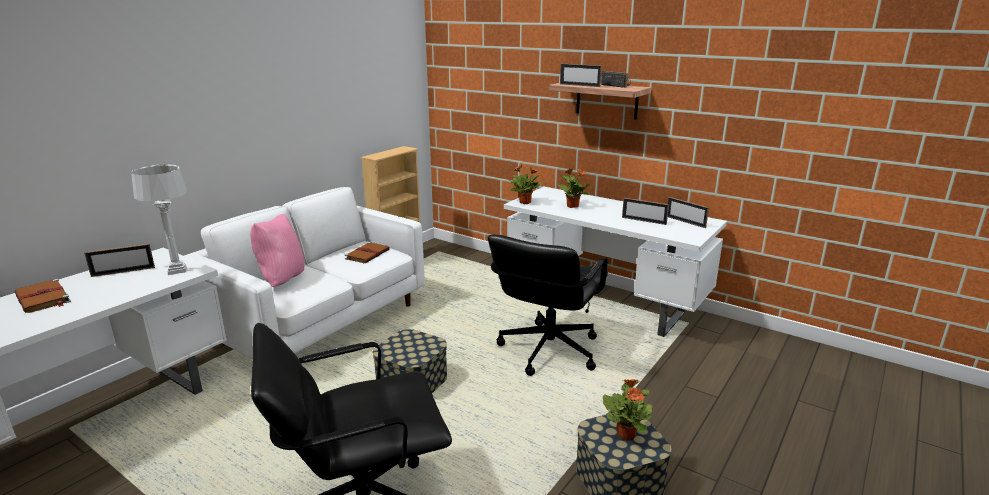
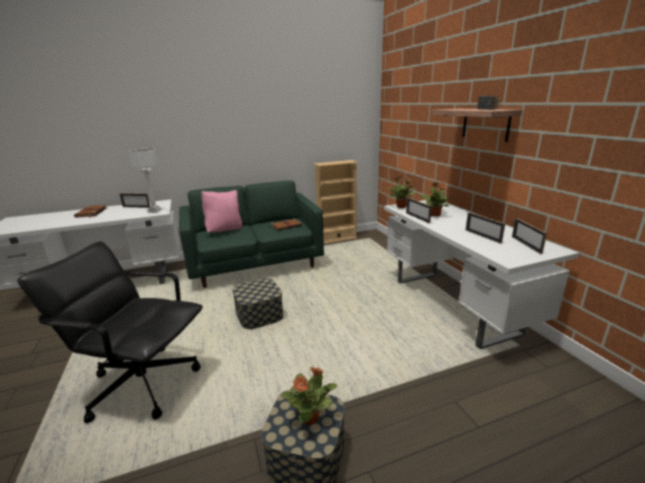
camera: 35 degrees right, 0 degrees up
(321, 324) = (255, 265): white sofa -> green sofa
(548, 350) = (368, 325): black office chair -> none
(579, 85) = (455, 109): picture frame -> picture frame (417, 218)

